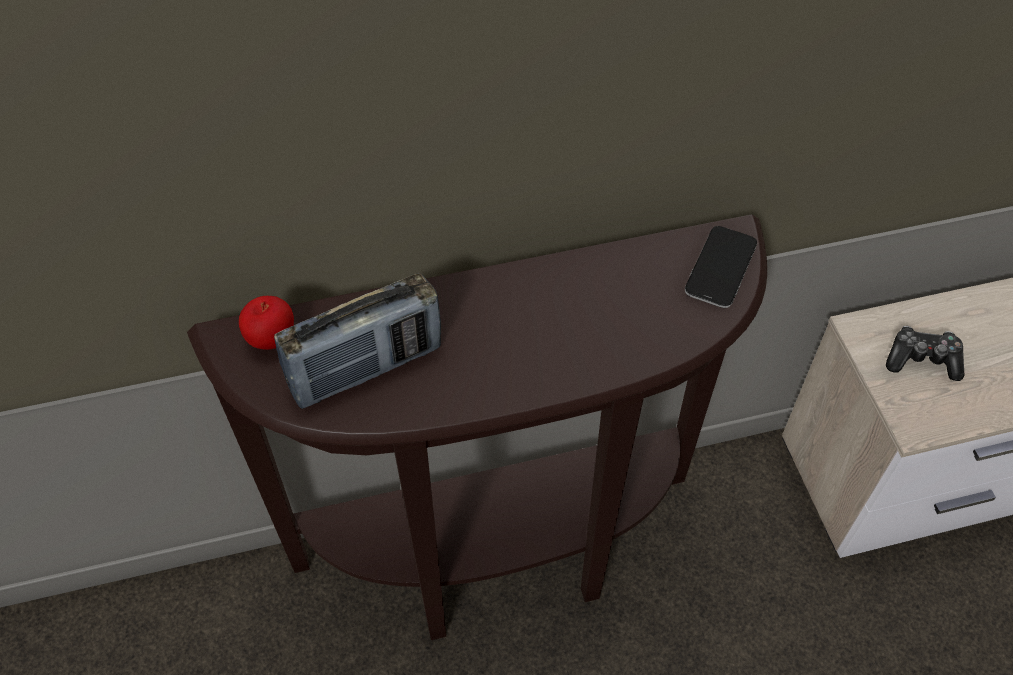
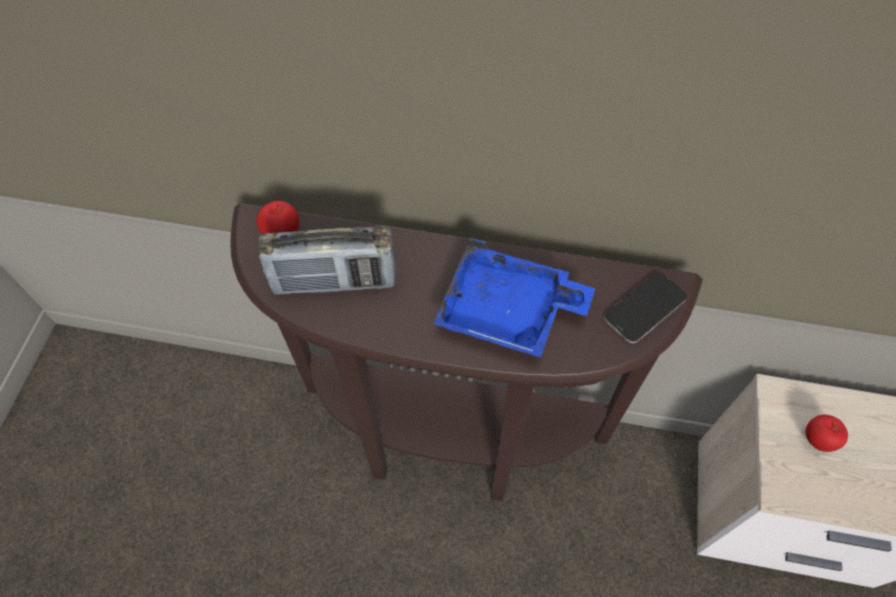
camera: 25 degrees right, 5 degrees up
(580, 326) = (507, 312): none -> blue tray
(922, 359) = (817, 440): game controller -> apple

